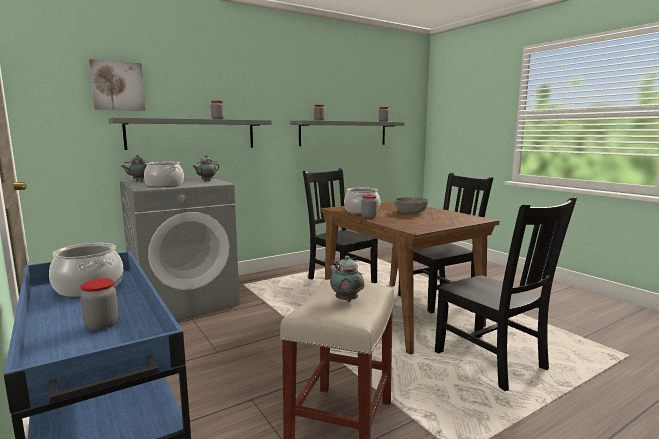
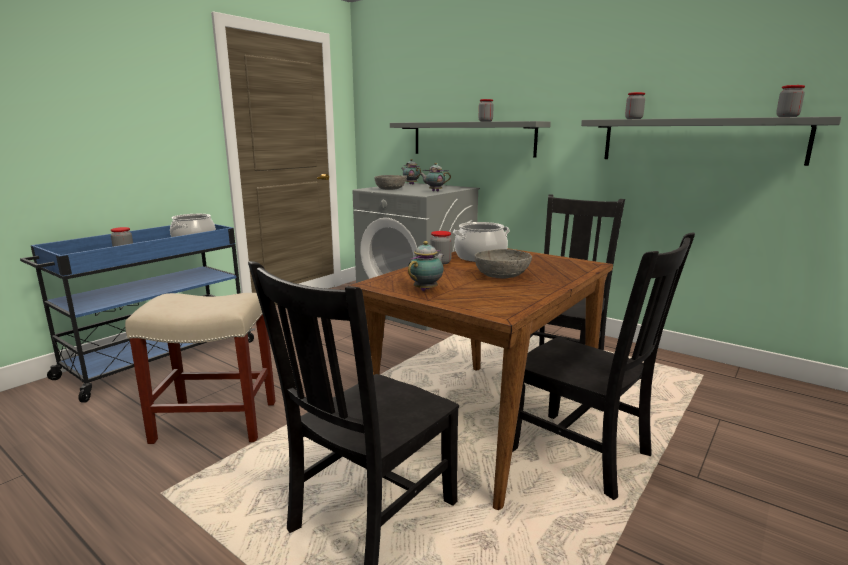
camera: 70 degrees right, 5 degrees up
(118, 86) = (415, 91): picture -> none
(164, 185) = (390, 189): cooking pot -> grey bowl
(345, 300) = (195, 303): teapot -> teapot (427, 289)

